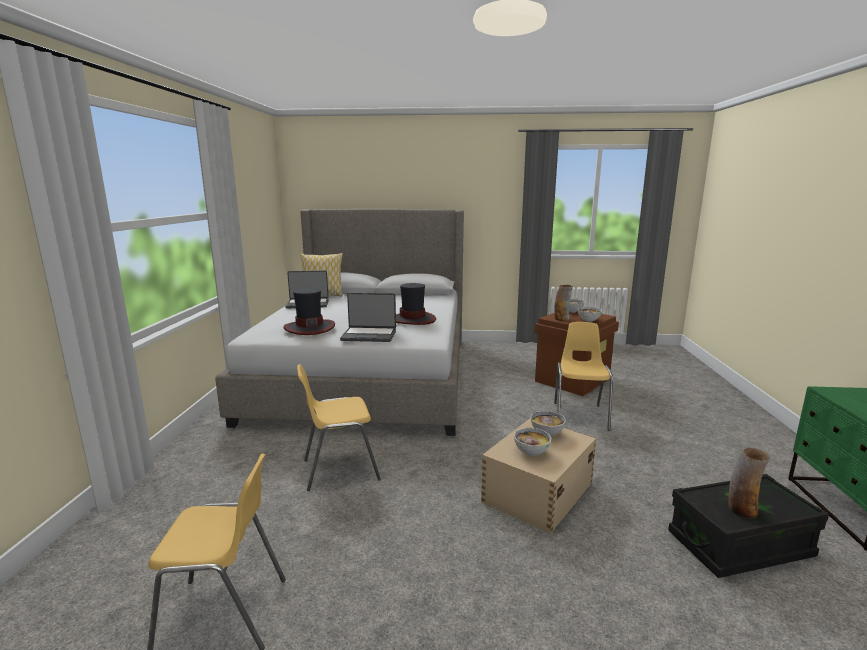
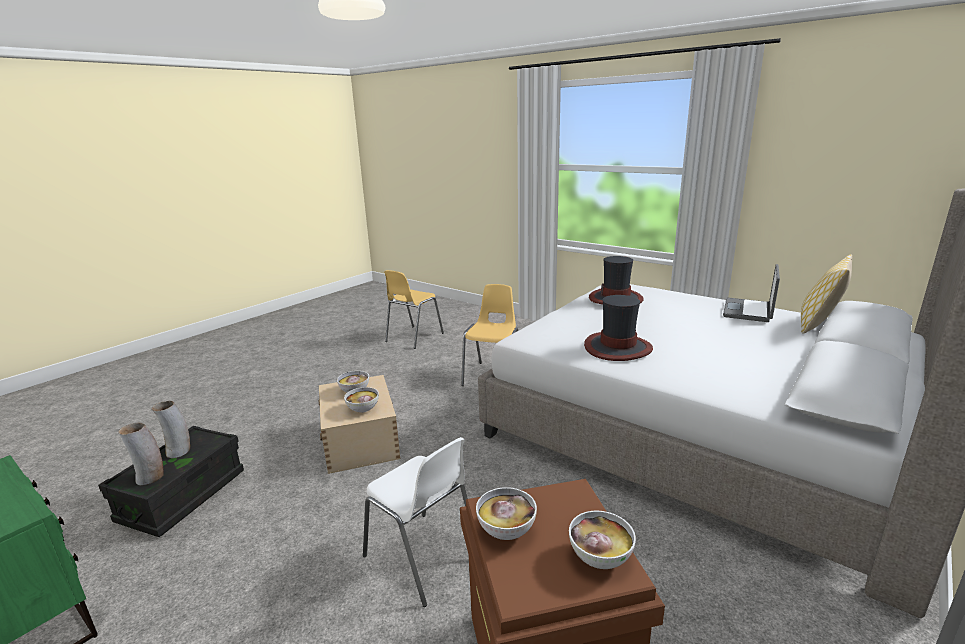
camera: 125 degrees right, 5 degrees up
(369, 335) = (569, 317): laptop -> none
(561, 319) = (550, 500): vase -> vase (151, 477)
(579, 416) = (423, 558): yellow chair -> white chair

